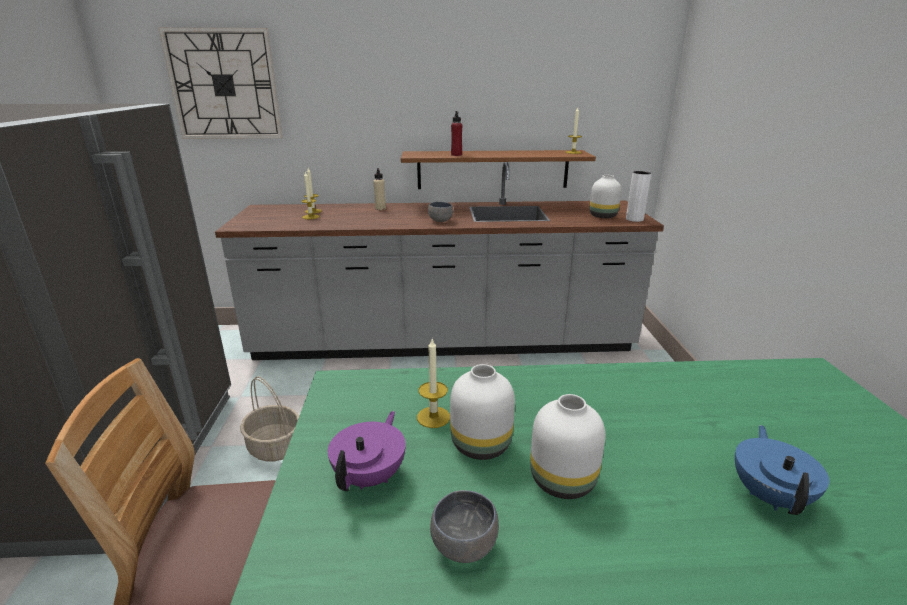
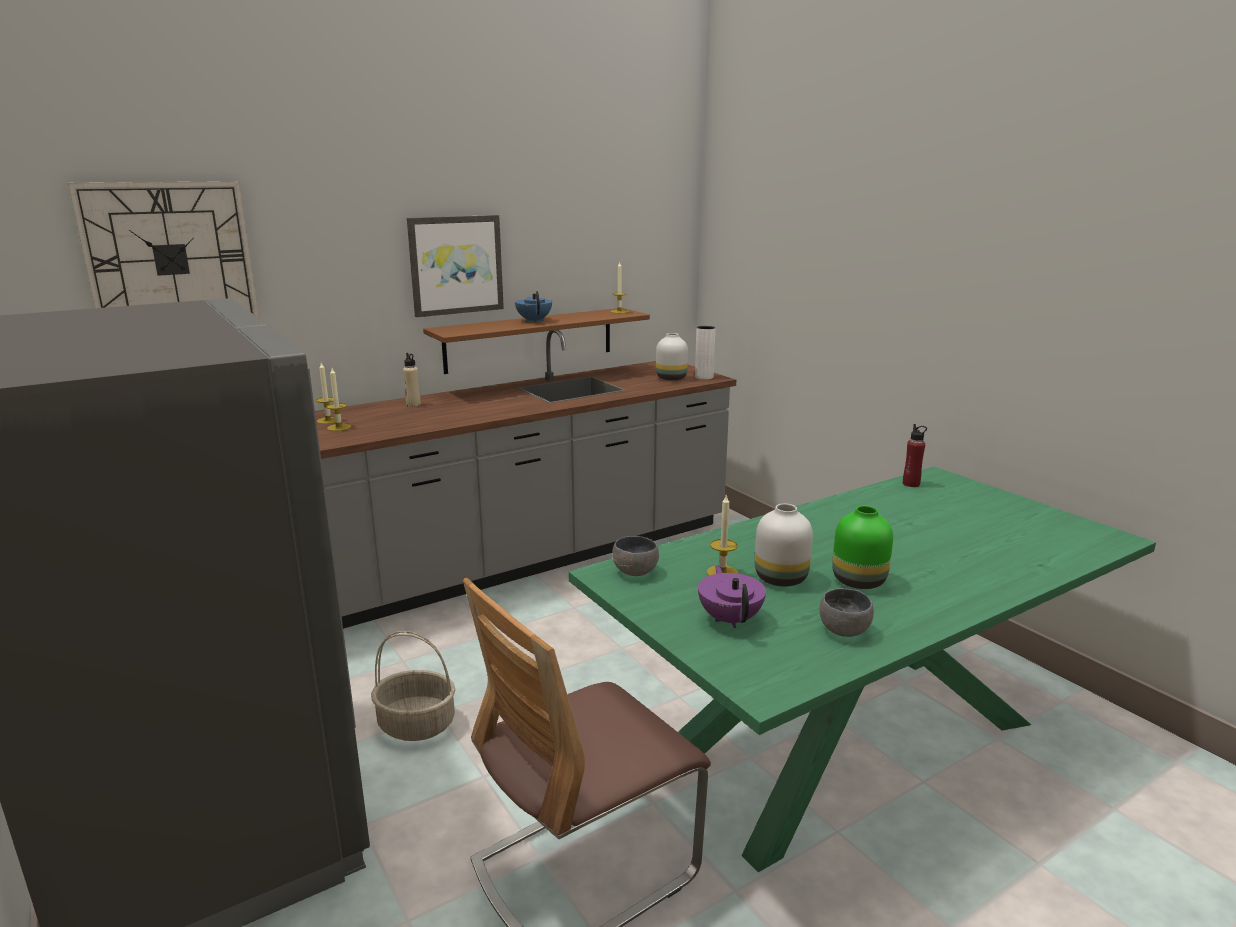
camera: 30 degrees left, 5 degrees down
(432, 102) = (456, 265): none -> picture
(441, 221) = (512, 407): grey bowl -> grey bowl (636, 571)
(456, 155) = (501, 327): red bottle -> red bottle (911, 484)
(561, 479) = (857, 580): white vase -> green vase
(770, 495) = (977, 551): blue teapot -> blue teapot (534, 321)

